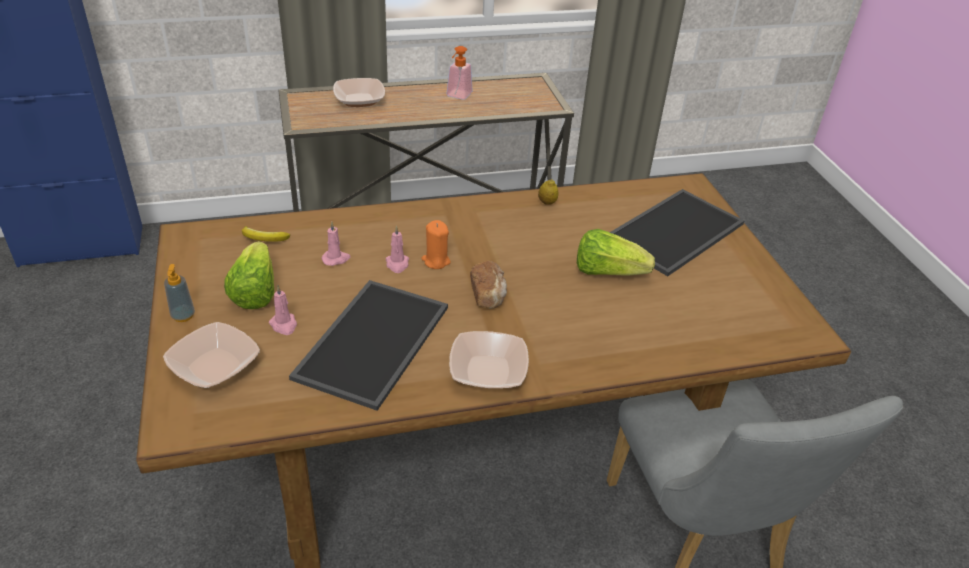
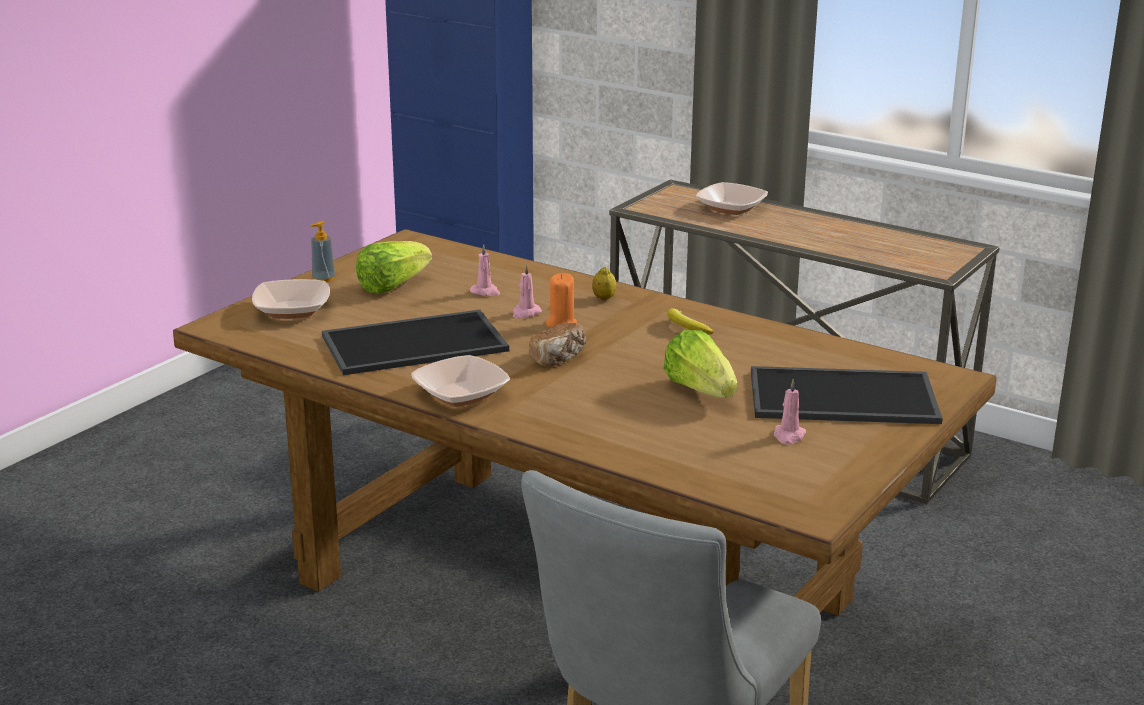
camera: 50 degrees right, 15 degrees down
(264, 239) = (457, 262): banana -> banana (686, 327)
(284, 325) = (374, 310): pink candle -> pink candle (788, 436)
(457, 96) = (842, 234): soap dispenser -> none
(547, 202) = (751, 329): lemon -> lemon (604, 298)

